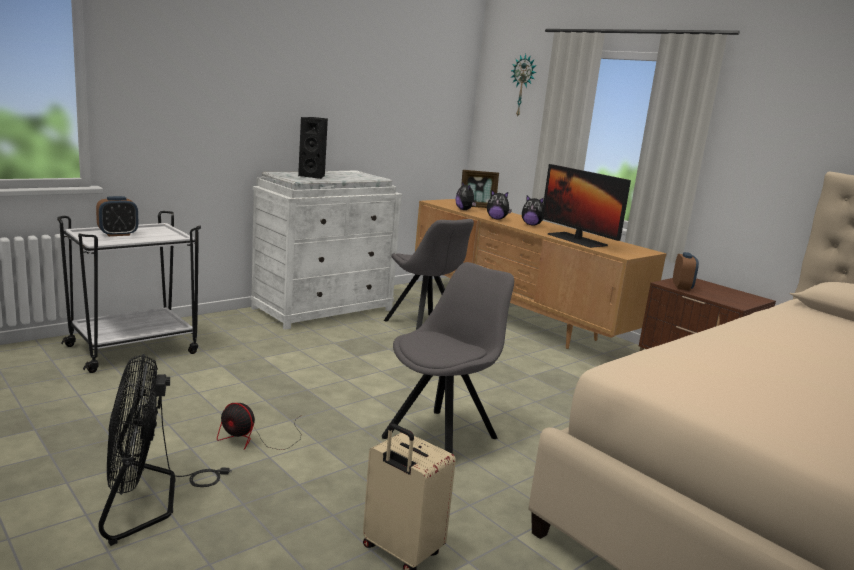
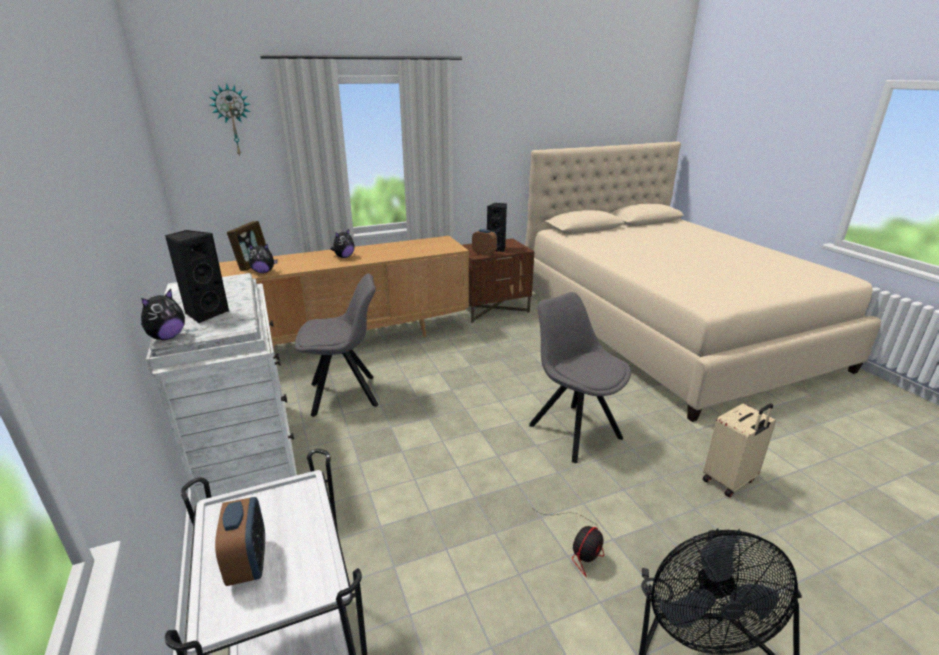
camera: 70 degrees left, 10 degrees up
(496, 219) = (313, 265): plush toy -> plush toy (167, 337)
(576, 240) = (405, 252): monitor -> none
(713, 293) = (497, 249): none -> black speaker

